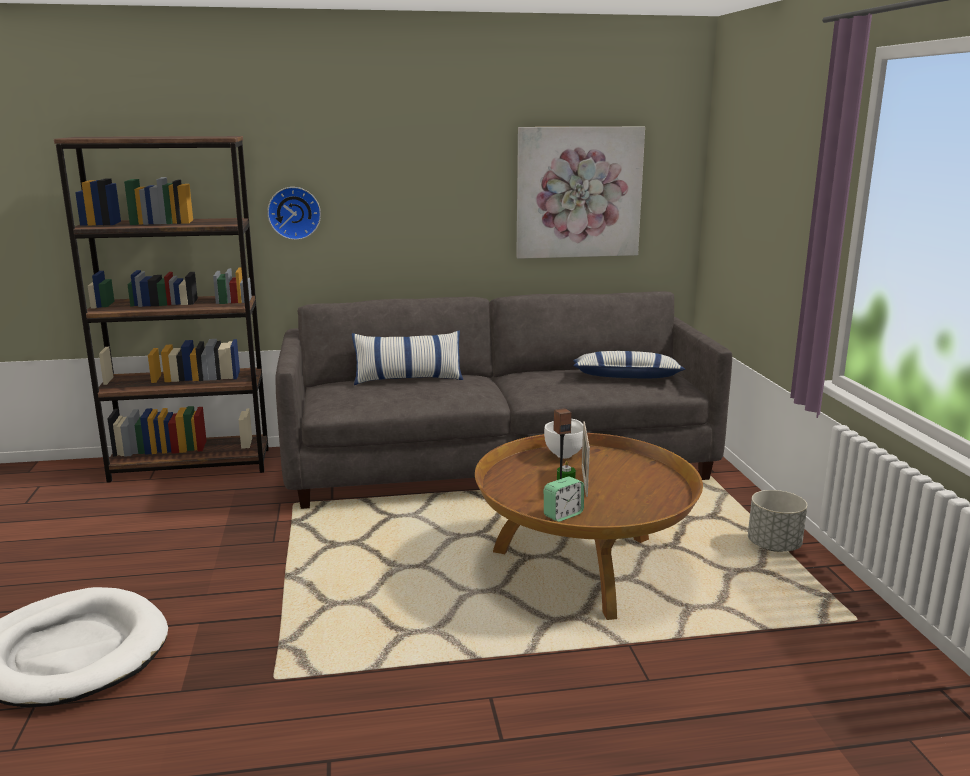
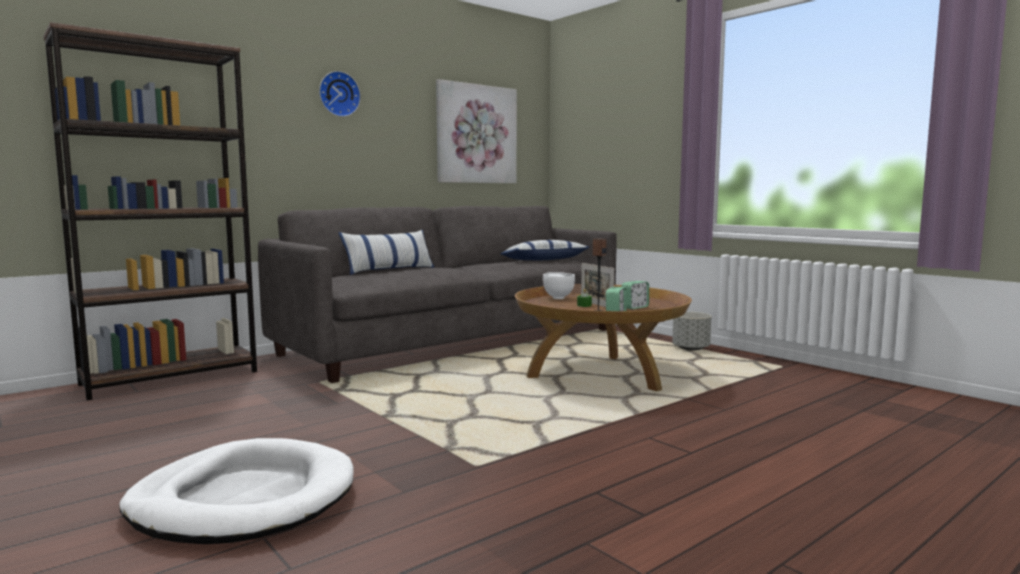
camera: 30 degrees left, 10 degrees down
(294, 213) = (264, 133): wall clock -> wall clock (338, 94)
(619, 500) = (634, 307): none -> alarm clock

